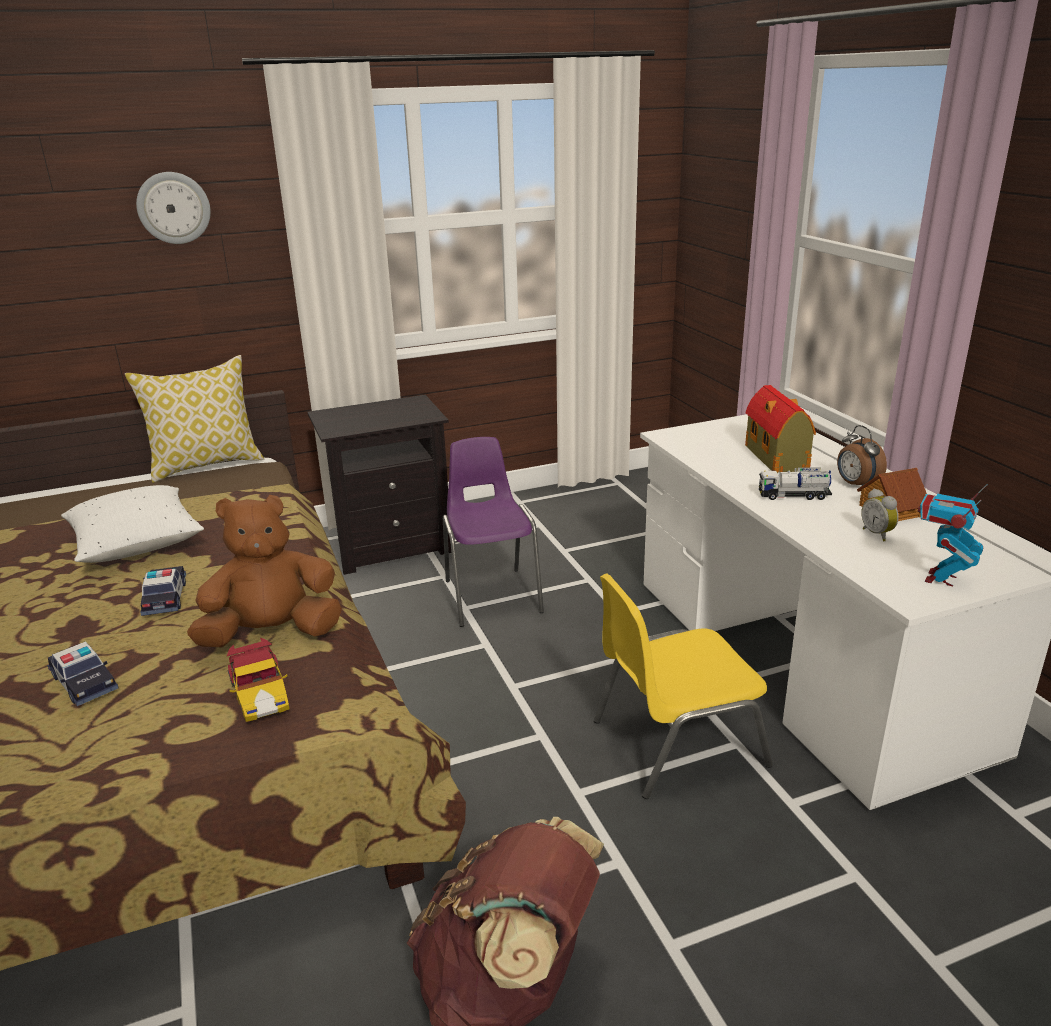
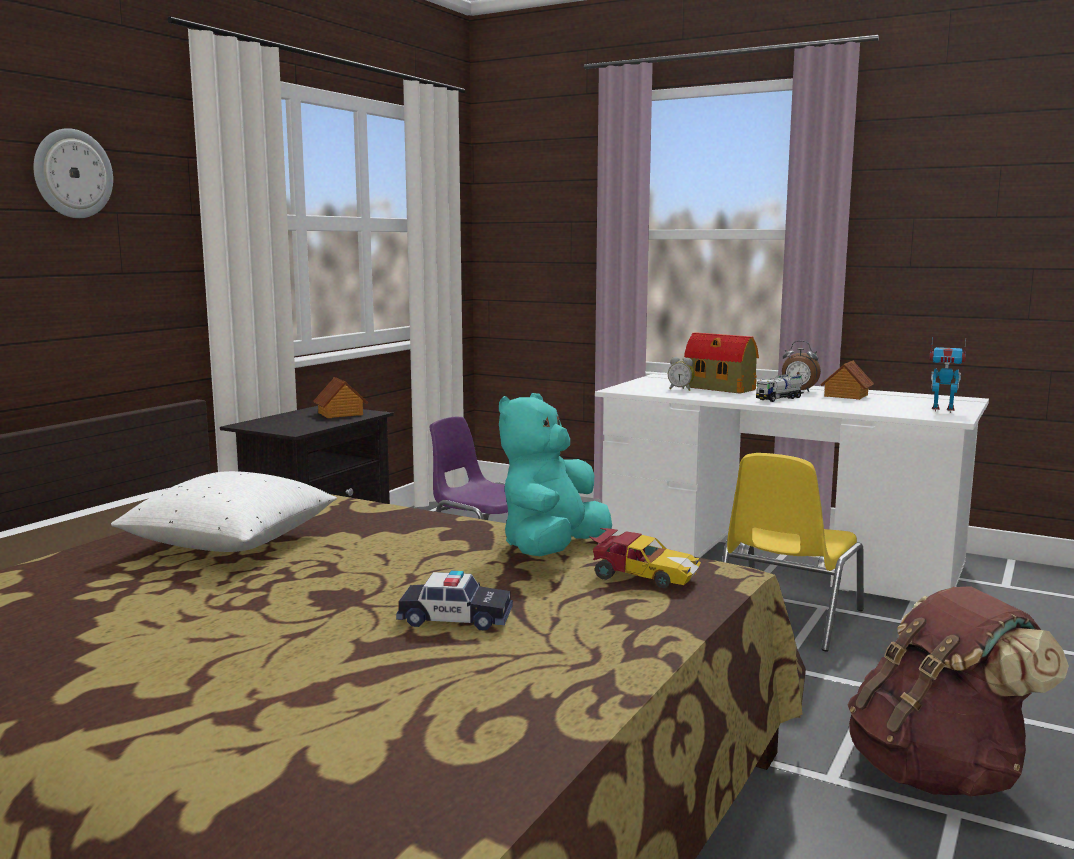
camera: 40 degrees left, 15 degrees down
(165, 598) = (379, 559): toy car -> none
(207, 465) = (130, 496): pillow -> none
(272, 634) = (552, 551): brown plush toy -> turquoise plush toy
(408, 413) = (340, 414): none -> toy house
(878, 534) = (867, 403): alarm clock -> alarm clock (681, 389)
(940, 578) = (942, 410): toy robot -> toy robot turned 120 degrees clockwise

